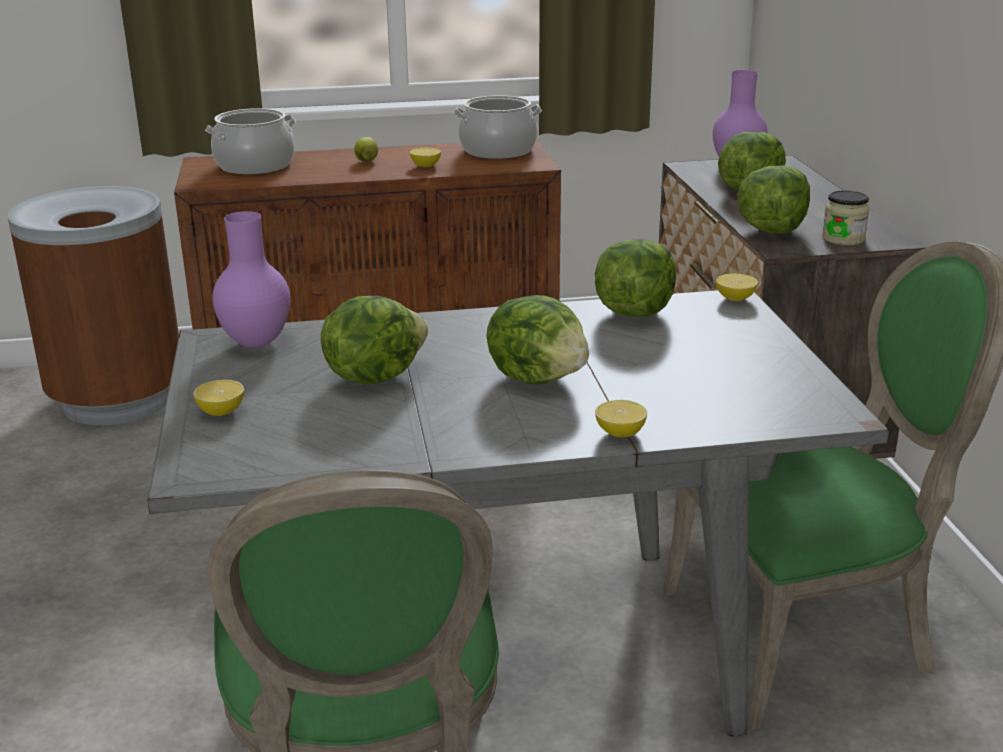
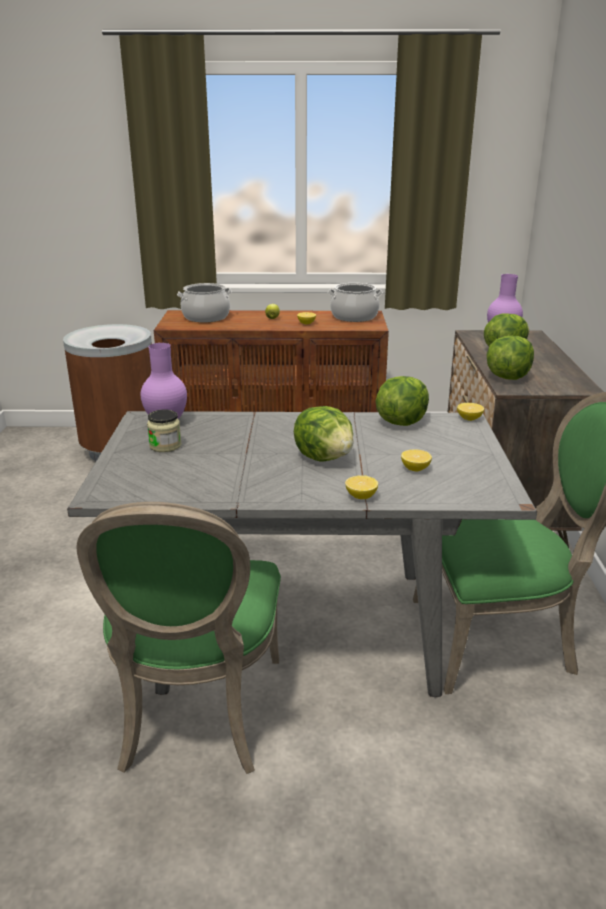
camera: 10 degrees right, 0 degrees up
(221, 411) = (129, 460): lemon -> lemon (415, 469)
(373, 375) = (226, 447): lettuce -> none
(843, 239) = (553, 386): jar -> jar (165, 446)

